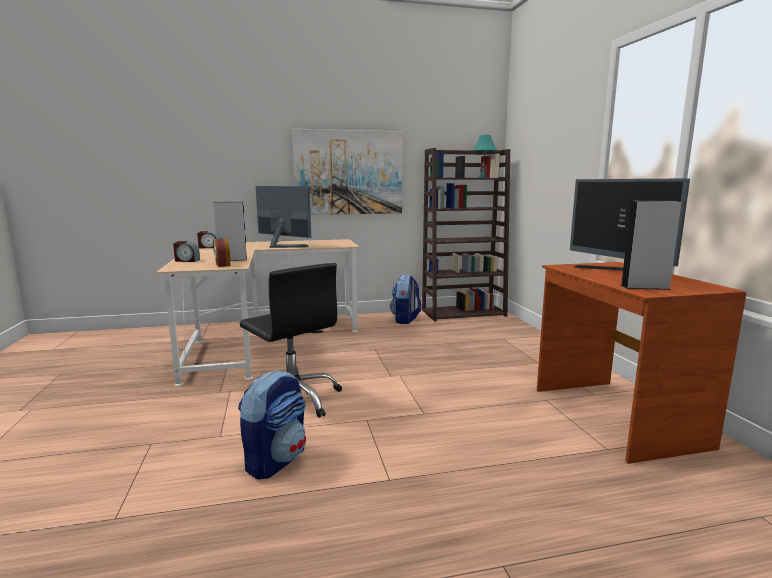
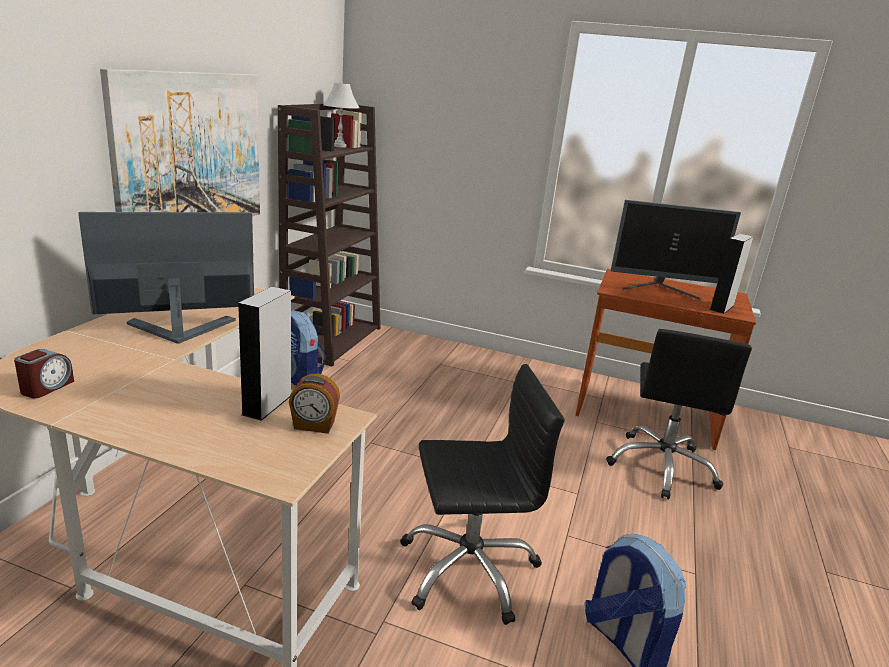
camera: 60 degrees left, 10 degrees up
(187, 261) = (204, 446): alarm clock -> none
(483, 177) = (340, 146): turquoise table lamp -> white table lamp
(532, 440) = (662, 466): none -> black office chair

